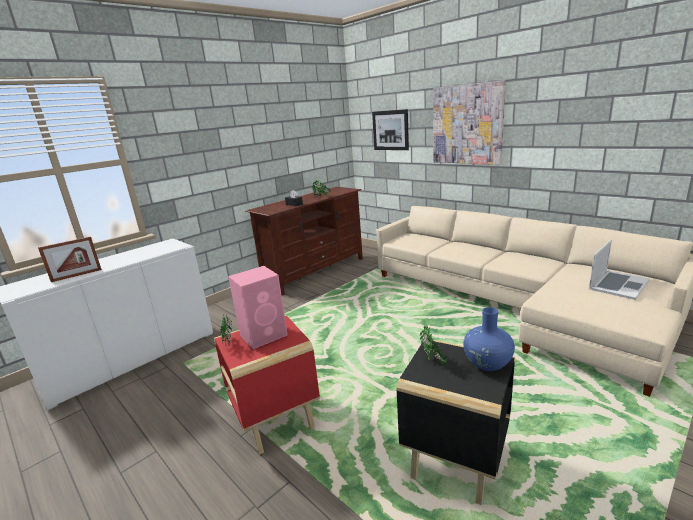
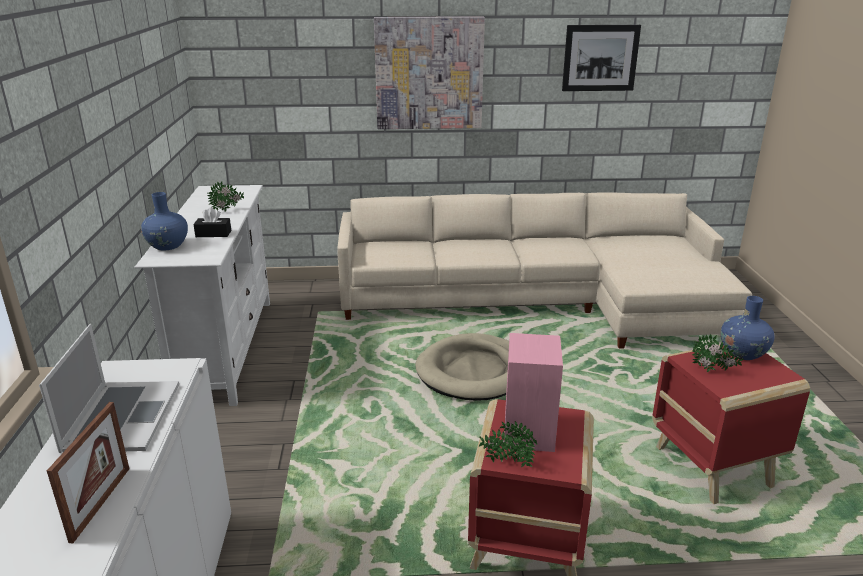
camera: 50 degrees left, 5 degrees up
(270, 205) = (167, 246): none -> blue vase
(315, 272) = (226, 349): brown tv stand -> white tv stand
(390, 130) = (287, 80): picture -> picture (600, 58)
(402, 325) = (475, 371): none -> beige dog bed
(456, 456) = (710, 466): black side table -> red side table
(618, 284) = (661, 249): laptop -> laptop (121, 416)

